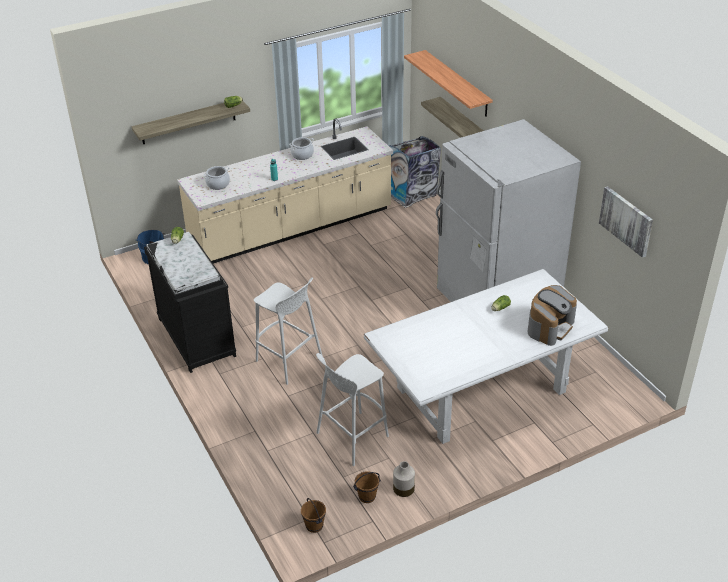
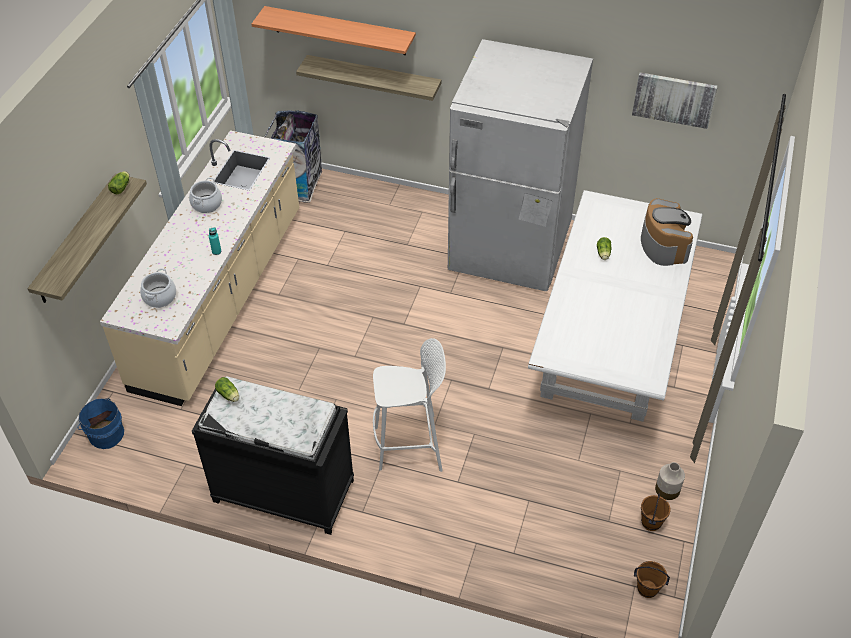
camera: 45 degrees left, 10 degrees up
(353, 437) = (567, 476): white stool -> none

